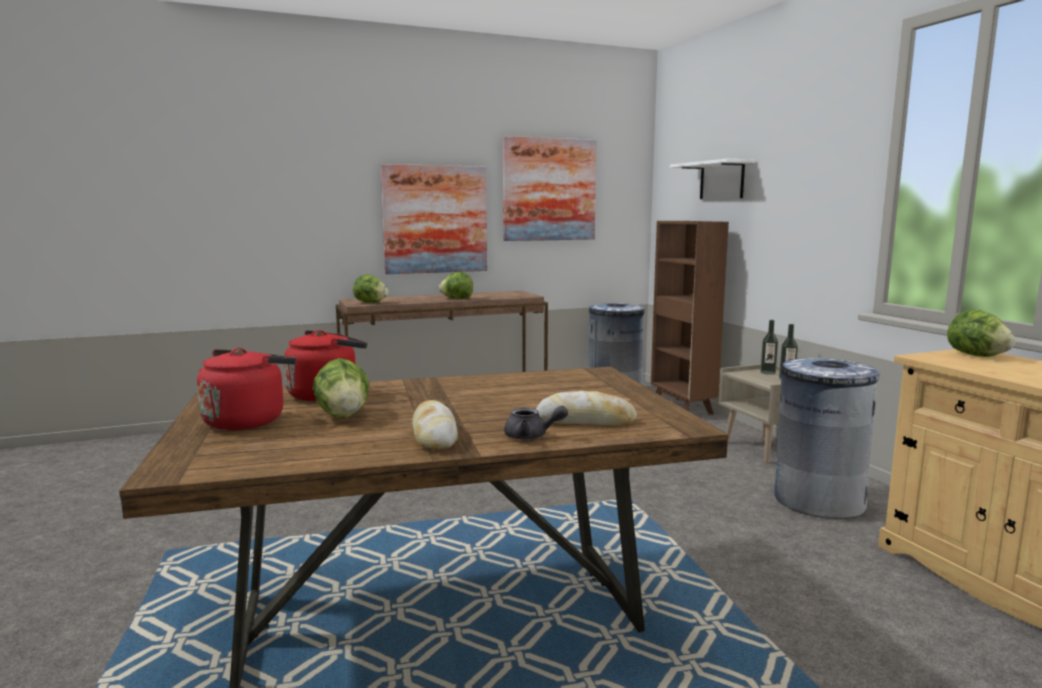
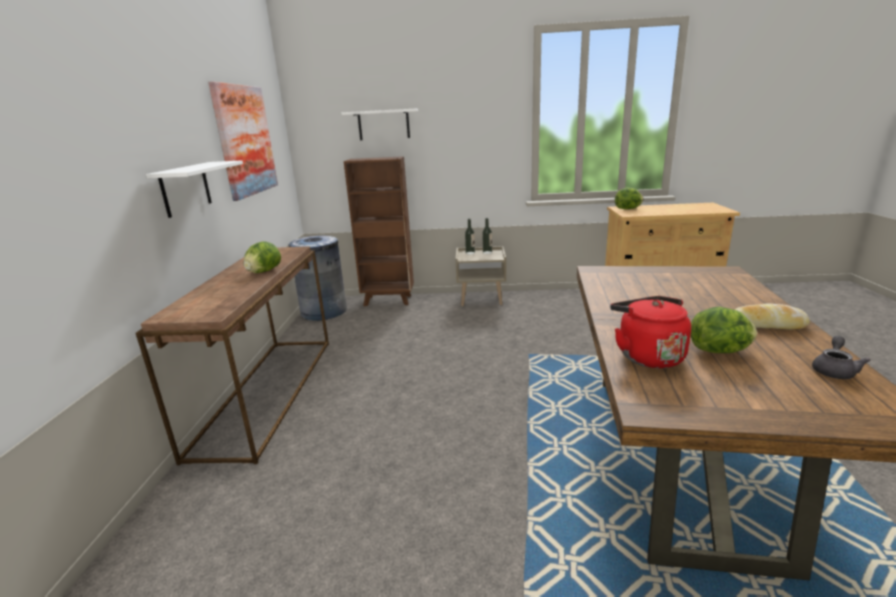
camera: 65 degrees left, 10 degrees up
(247, 420) = (744, 391): red kettle -> none
(370, 302) = (214, 308): lettuce -> none
(435, 219) = (185, 188): picture -> white shelf
(531, 436) = (759, 302): grey teapot -> grey teapot (834, 370)
(585, 421) = (721, 287): bread -> none
(818, 500) = (559, 308): grey trash can -> none

